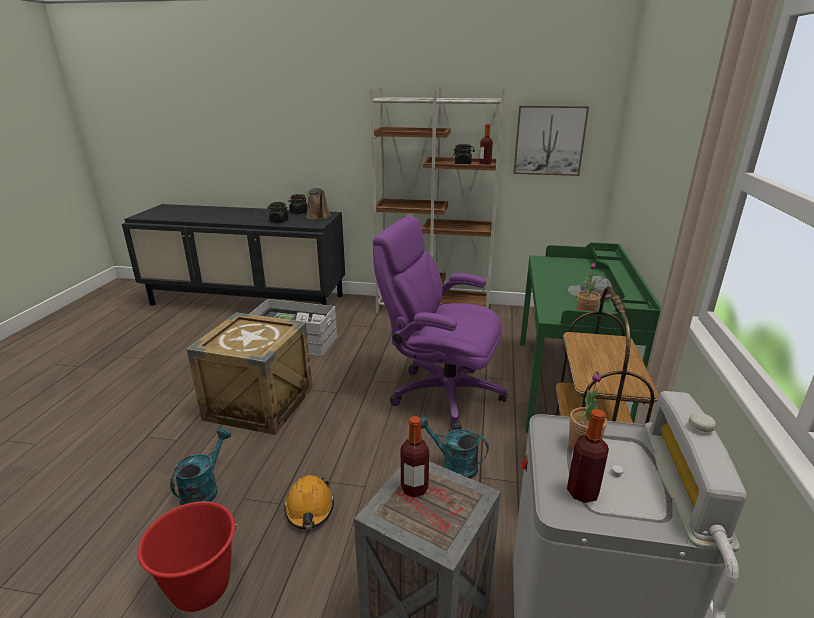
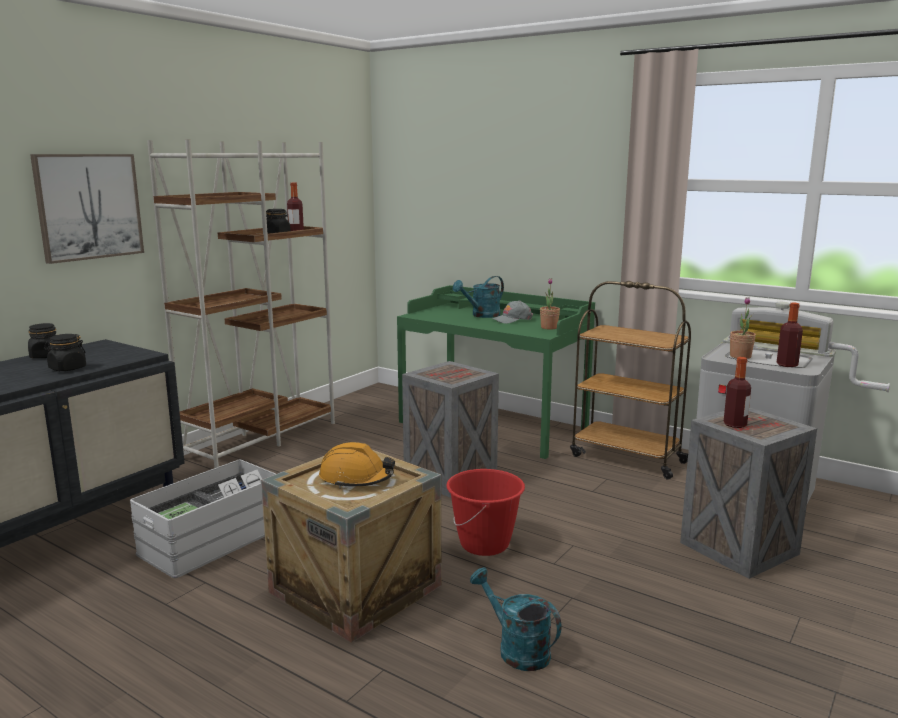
camera: 65 degrees left, 10 degrees down
(200, 587) = (677, 661): red bucket -> red bucket (485, 544)
(309, 508) = (589, 580): orange hard hat -> orange hard hat (356, 479)
(319, 217) = (102, 349): brown watering can -> none
(440, 392) = (448, 477): purple office chair -> crate
(453, 465) = (569, 498): turquoise watering can -> turquoise watering can (481, 315)
(549, 140) = (325, 199): picture -> picture (89, 206)

